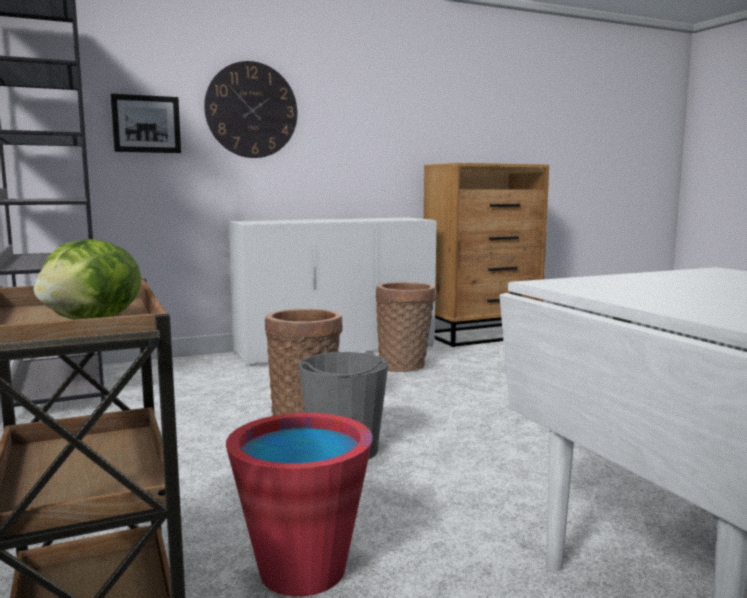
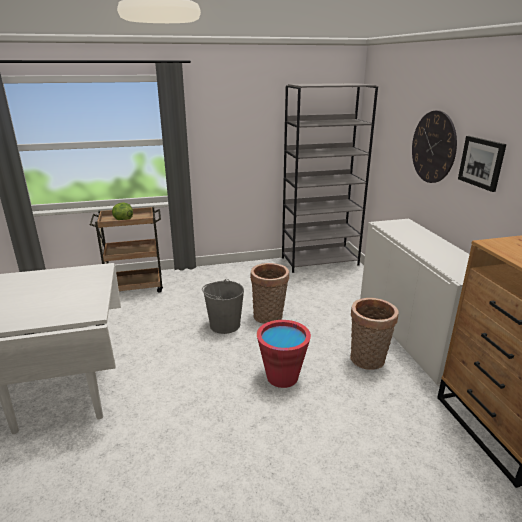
camera: 100 degrees right, 15 degrees up
(146, 124) = (393, 147): picture -> picture (482, 162)
(302, 570) = (141, 312): red bucket -> red bucket (282, 377)

